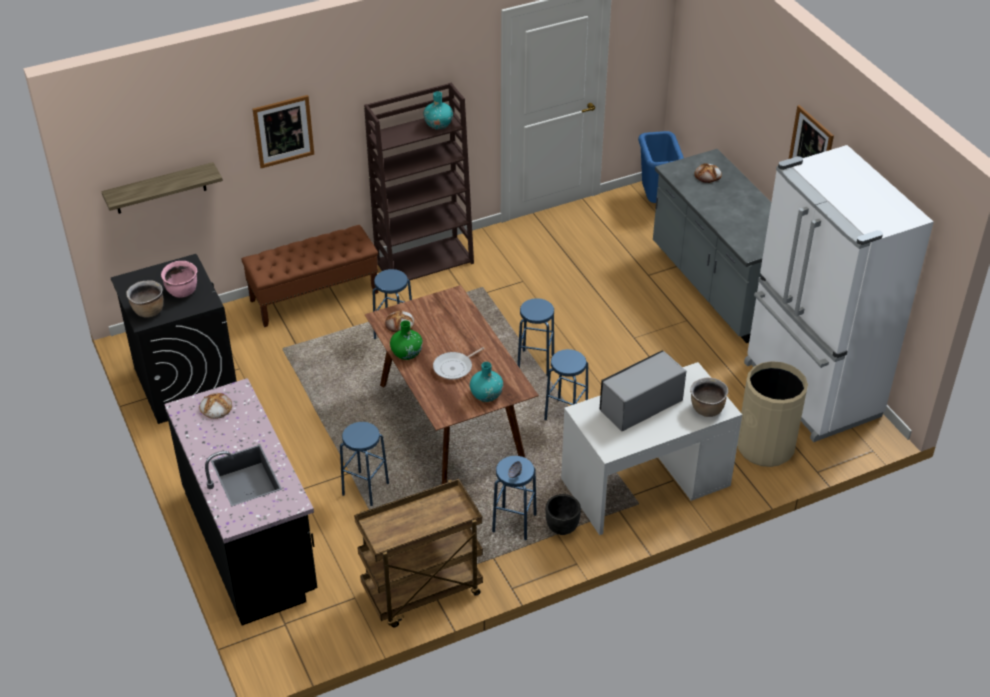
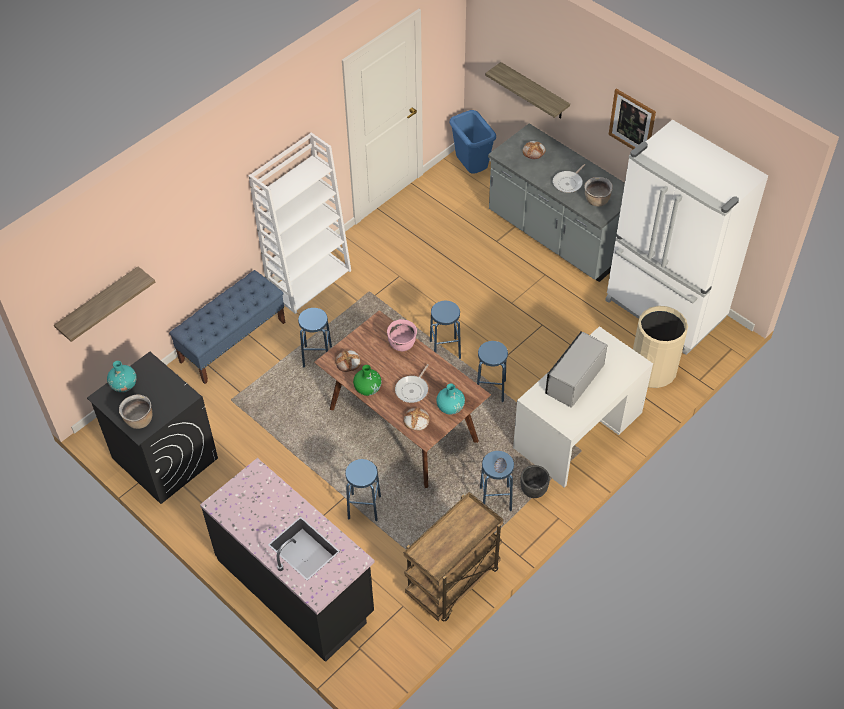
camera: 20 degrees left, 10 degrees up
(182, 292) = (159, 392): pink cooking pot -> pink cooking pot (402, 344)
(215, 407) = (245, 494): bread -> bread (416, 420)
(283, 131) = (189, 220): picture -> none
(314, 296) = (233, 341): brown bench -> blue bench
(425, 261) = (309, 280): brown bookcase -> white bookcase
(438, 125) = (310, 172): turquoise vase -> turquoise vase (124, 385)
(706, 409) = (625, 367): brown cooking pot -> brown cooking pot (596, 201)
(726, 109) = (534, 91): none -> shelf
(731, 213) = (568, 183): none -> frying pan

